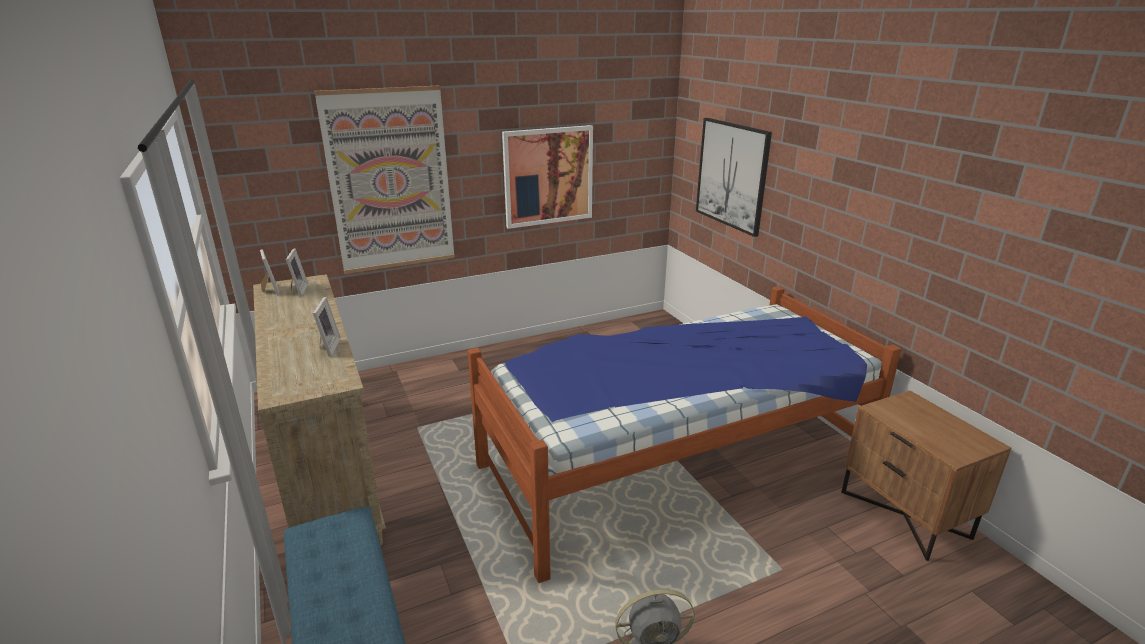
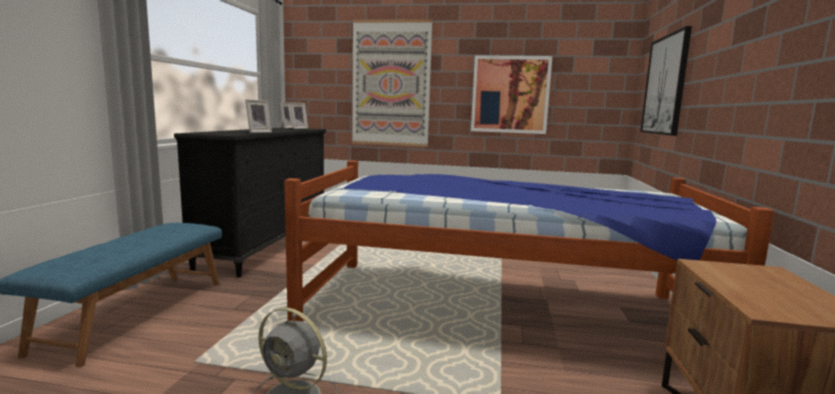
camera: 35 degrees right, 15 degrees down
(328, 471) = (268, 245): beige dresser -> black dresser

